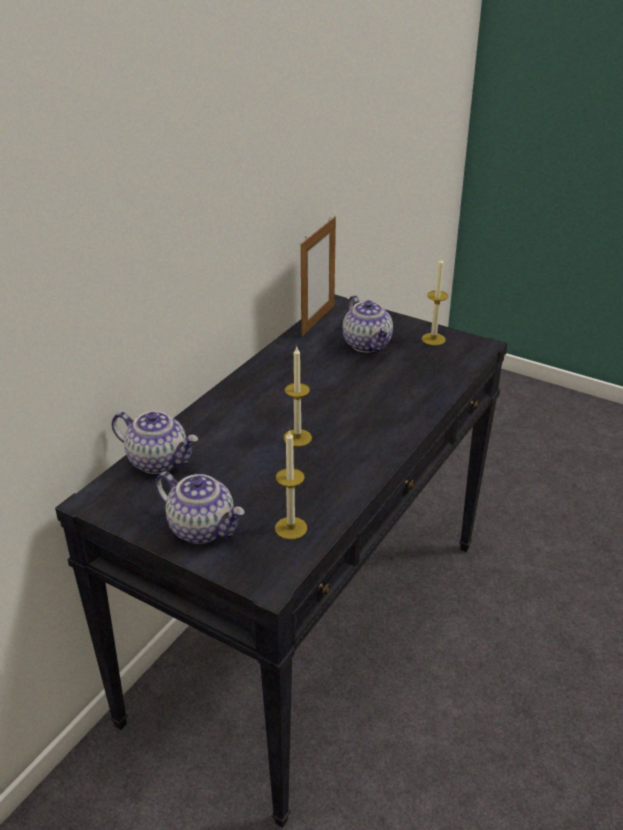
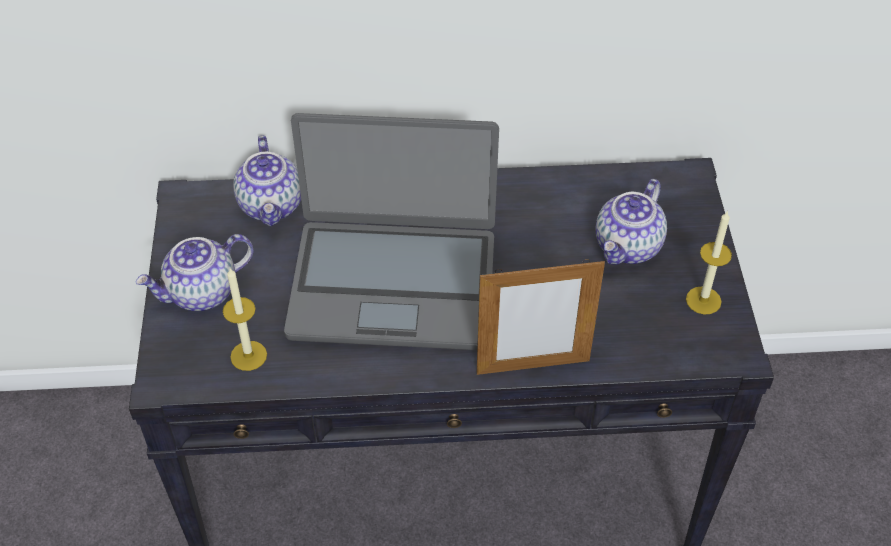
camera: 55 degrees right, 15 degrees up
(203, 528) = (202, 293): teapot -> teapot turned 60 degrees clockwise
(297, 438) = (393, 284): candle -> laptop
(318, 320) = (636, 177): picture frame -> picture frame (533, 367)

